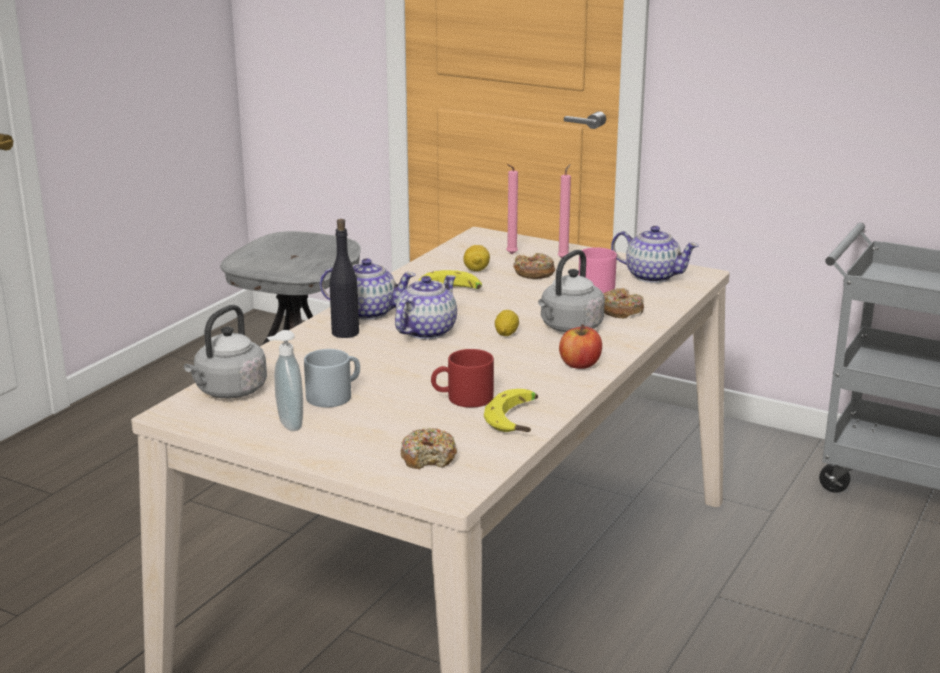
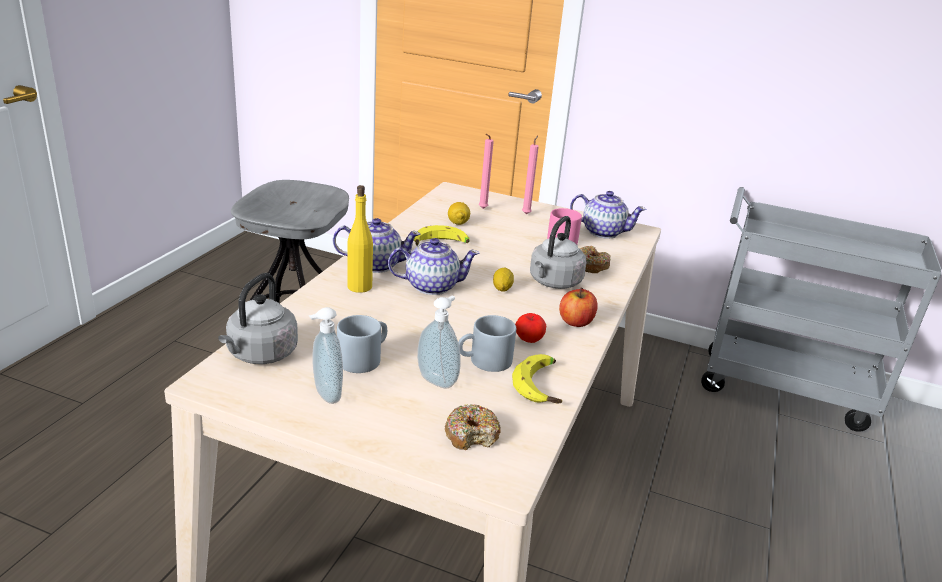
camera: 10 degrees left, 5 degrees up
(345, 333) = (359, 286): black bottle -> yellow bottle
(408, 414) = (438, 380): none -> soap dispenser
(425, 332) = (431, 286): teapot -> teapot turned 60 degrees clockwise
(462, 399) = (484, 361): red mug -> grey mug
(518, 380) = (528, 340): none -> apple
(534, 273) = (506, 227): donut -> none

